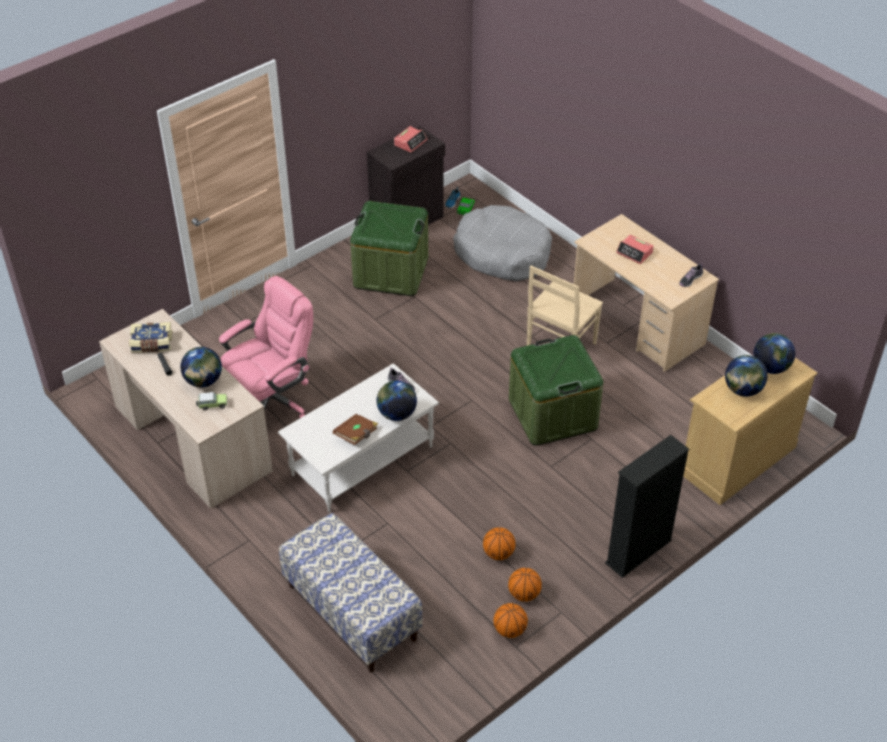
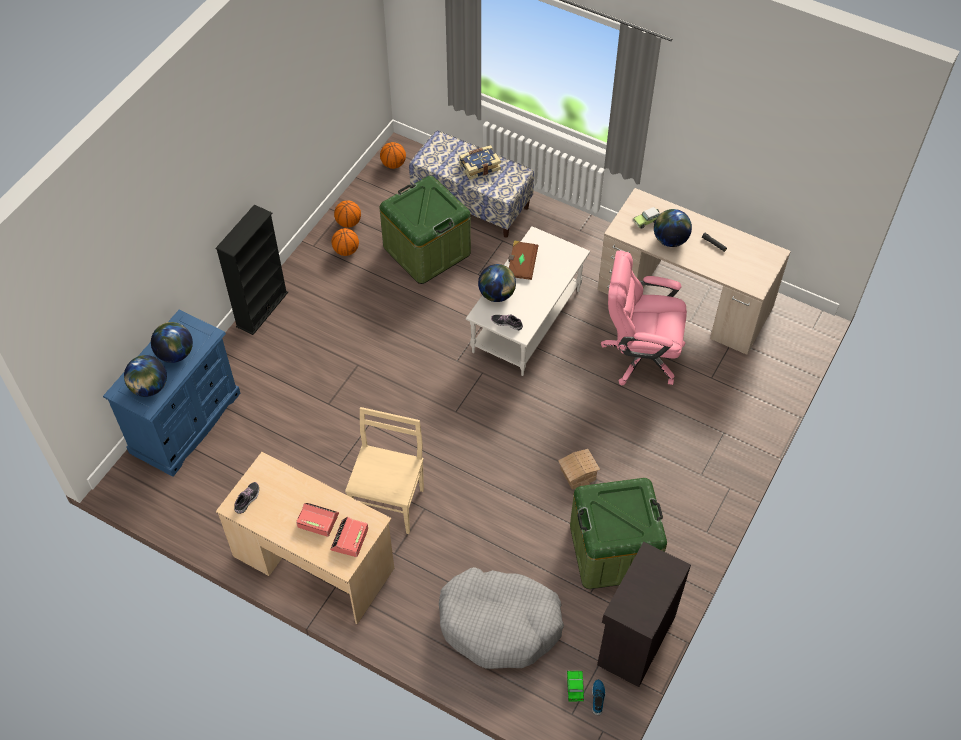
camera: 160 degrees right, 10 degrees up
(152, 344) = (742, 261): book -> book (479, 166)
(272, 400) = (640, 355): pink office chair -> pink office chair turned 75 degrees clockwise
(389, 326) = (577, 474): none -> toy house
(410, 142) = (646, 599): alarm clock -> alarm clock (349, 539)
(498, 553) = (377, 275): basketball -> basketball (393, 164)
(552, 414) = (372, 419): green storage box -> green storage box (427, 250)
(736, 459) = (186, 422): beige dresser -> blue dresser

